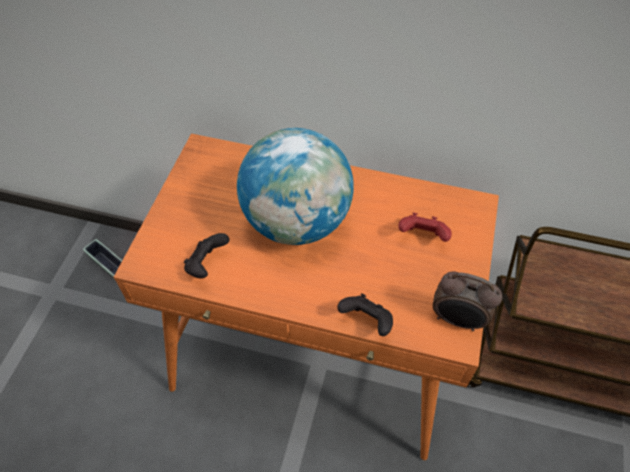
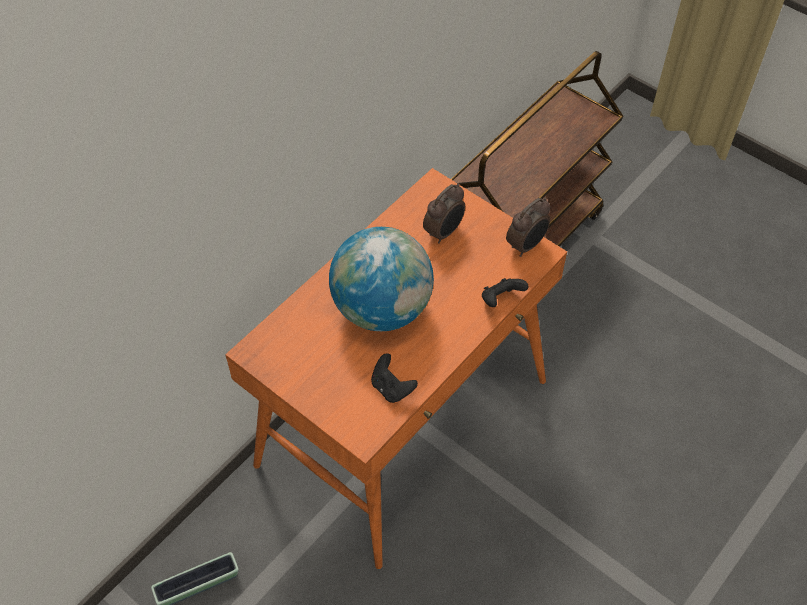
camera: 65 degrees left, 0 degrees up
(422, 236) = (444, 232): red game controller -> alarm clock

